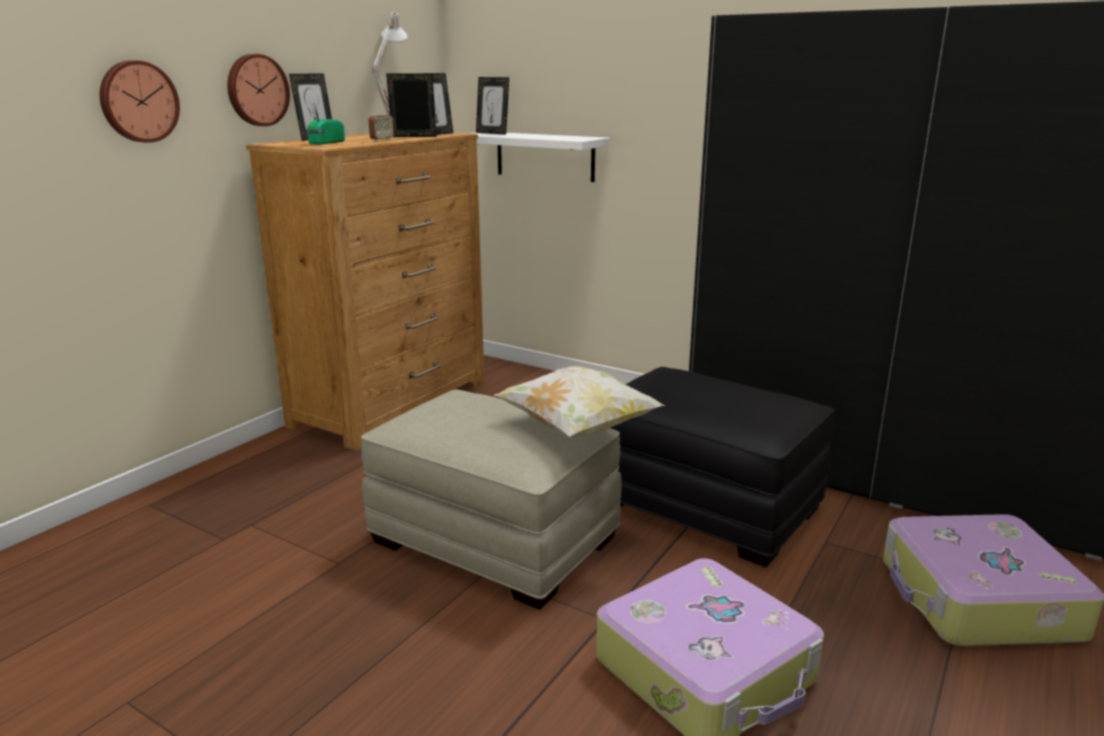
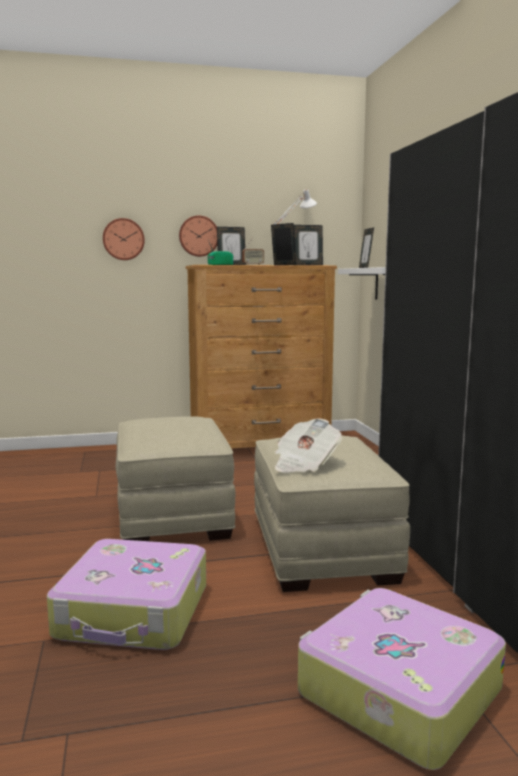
camera: 45 degrees right, 10 degrees down
(578, 428) = (205, 442): pillow -> none
(706, 506) = (322, 549): black ottoman -> beige ottoman
(738, 419) = (304, 464): none -> newspaper

